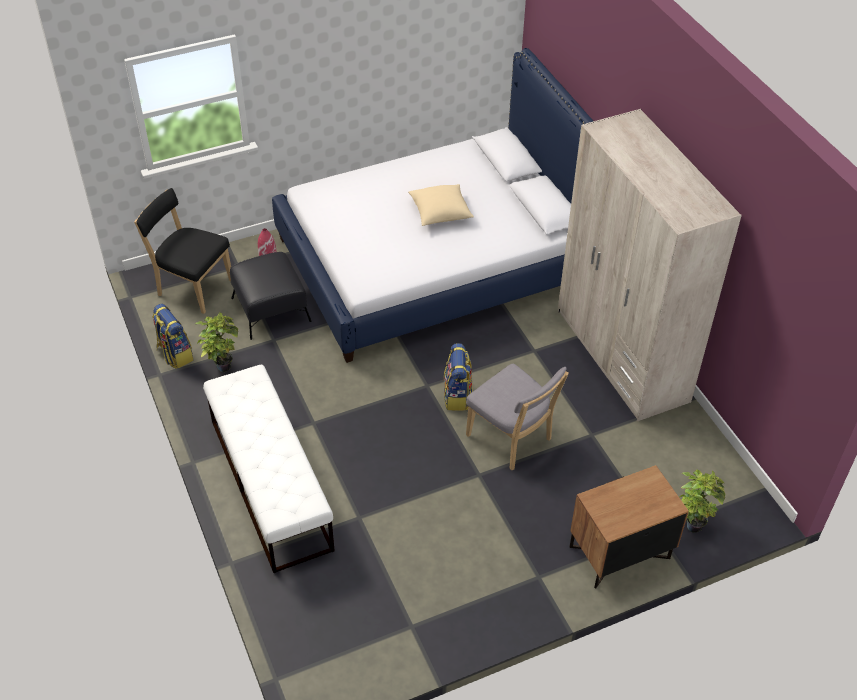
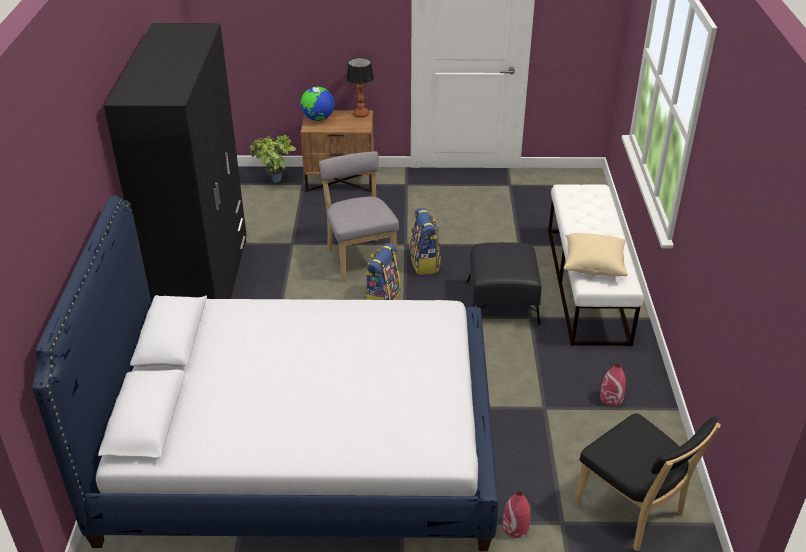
camera: 155 degrees left, 10 degrees down
(174, 354) = (666, 426): backpack -> backpack (425, 263)
(221, 364) = (611, 398): potted plant -> red vase
(270, 310) = (536, 445): black ottoman -> black ottoman (502, 302)
(440, 213) = (296, 367): beige pillow -> beige pillow (593, 264)
(614, 527) = (361, 114): none -> table lamp
(621, 356) = (204, 288): beige wardrobe -> black wardrobe
(657, 497) = (318, 119): none -> globe

